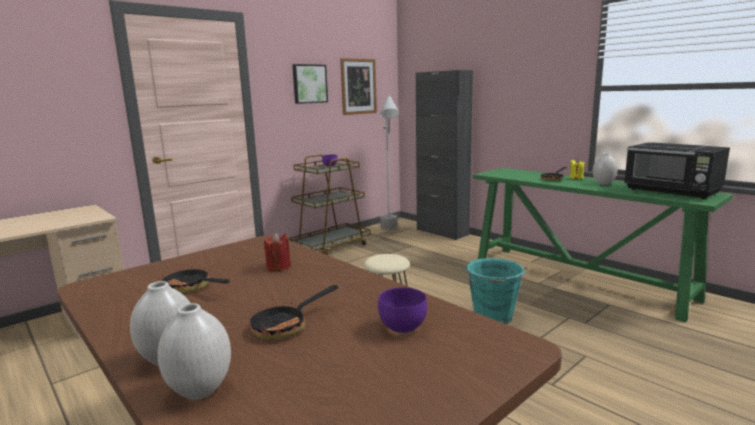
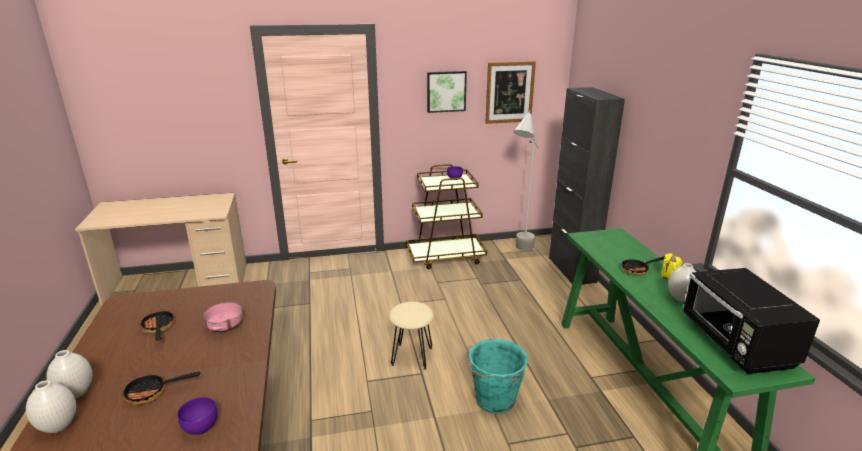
camera: 30 degrees right, 10 degrees up
(278, 267) = (225, 326): red candle -> pink bowl

